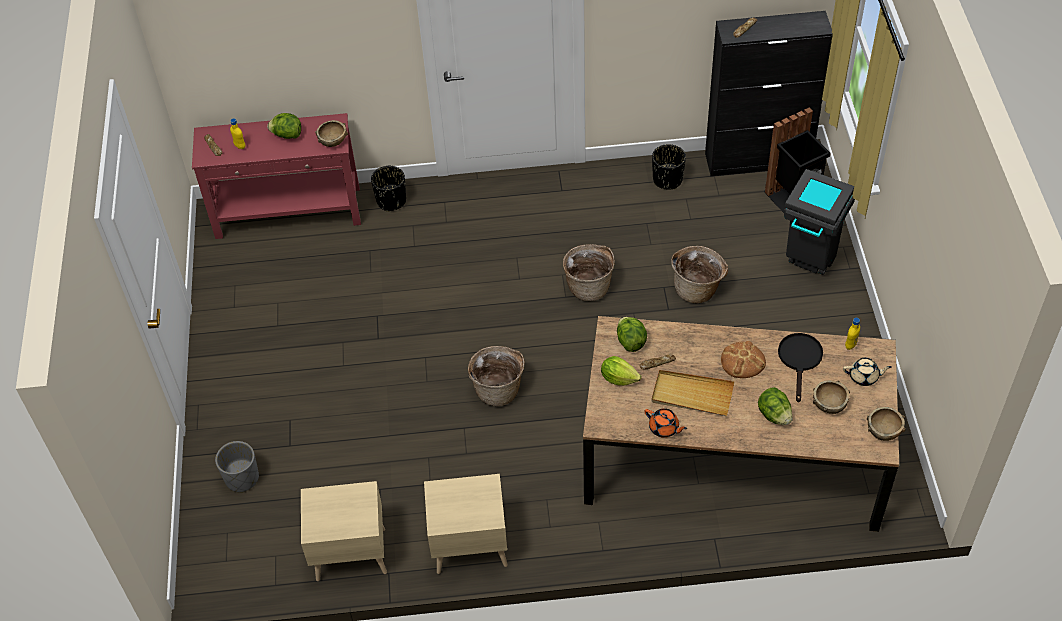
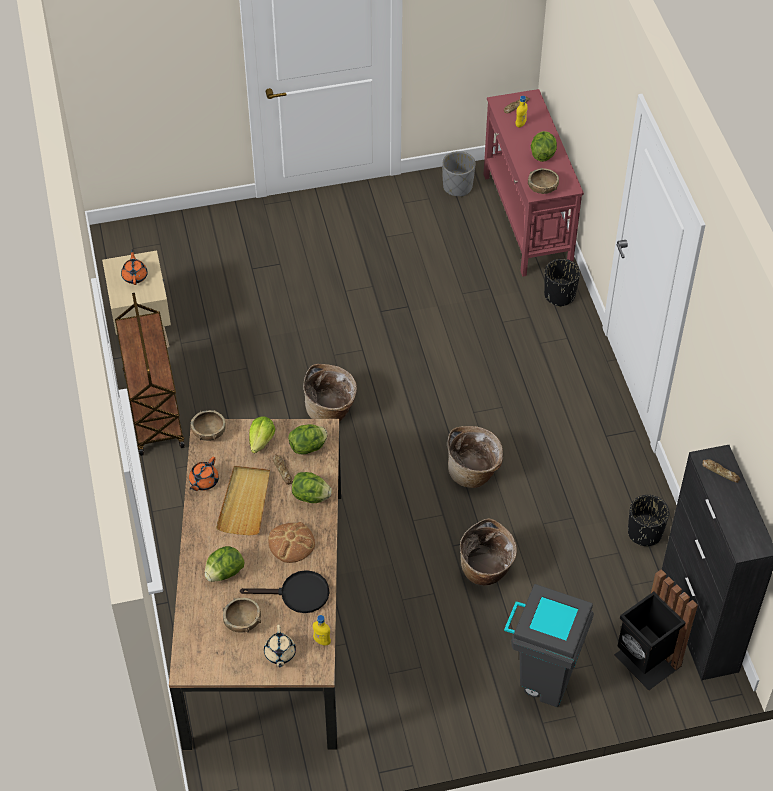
camera: 80 degrees right, 0 degrees up
(242, 478) = (215, 243): grey planter -> grey planter (458, 187)
(335, 510) = (135, 276): none -> orange teapot
(468, 546) = (153, 409): beige nightstand -> brown cart
(689, 343) = (311, 496): none -> lettuce
(884, 430) = (211, 672): brown bowl -> brown bowl (209, 432)

